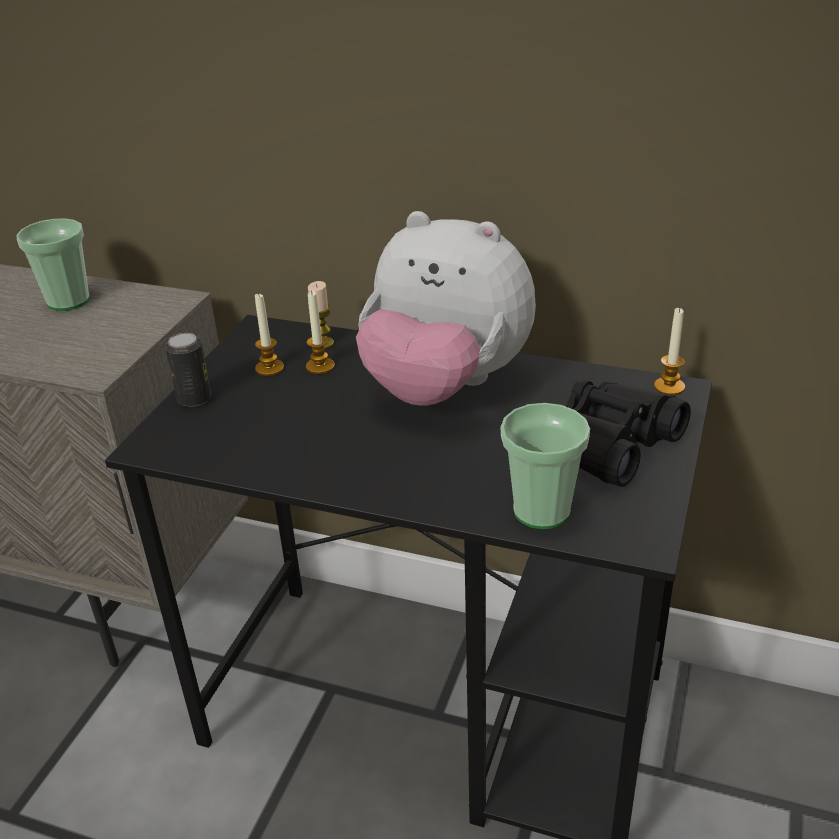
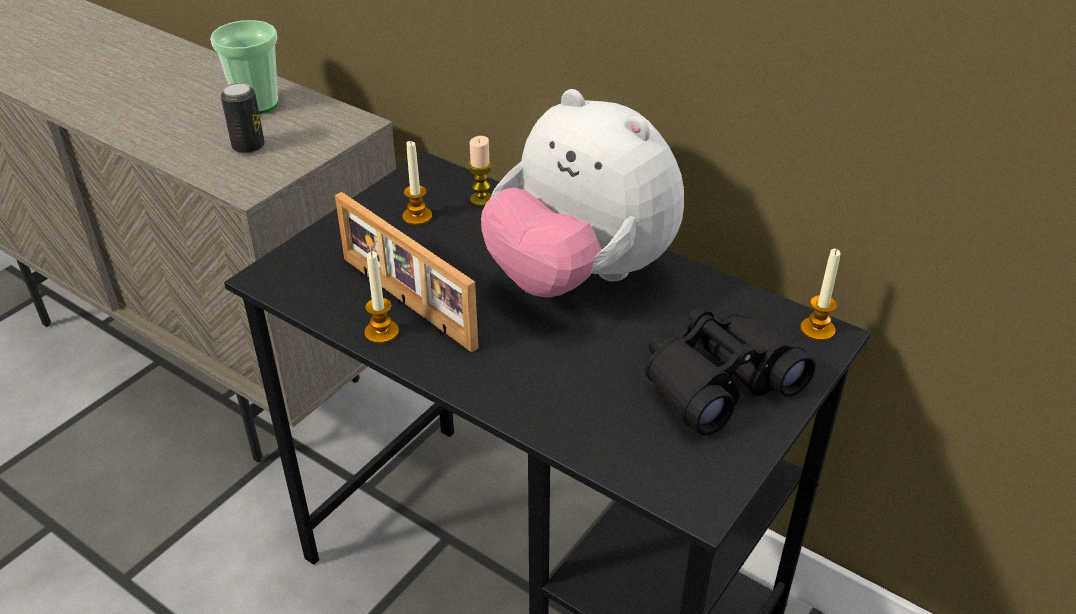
camera: 15 degrees right, 5 degrees up
(194, 398) = (332, 234): can -> can (248, 146)
(295, 441) = (405, 303): none -> picture frame
(320, 366) = (466, 225): candle -> candle (381, 332)
(541, 510) = (611, 440): cup -> none

